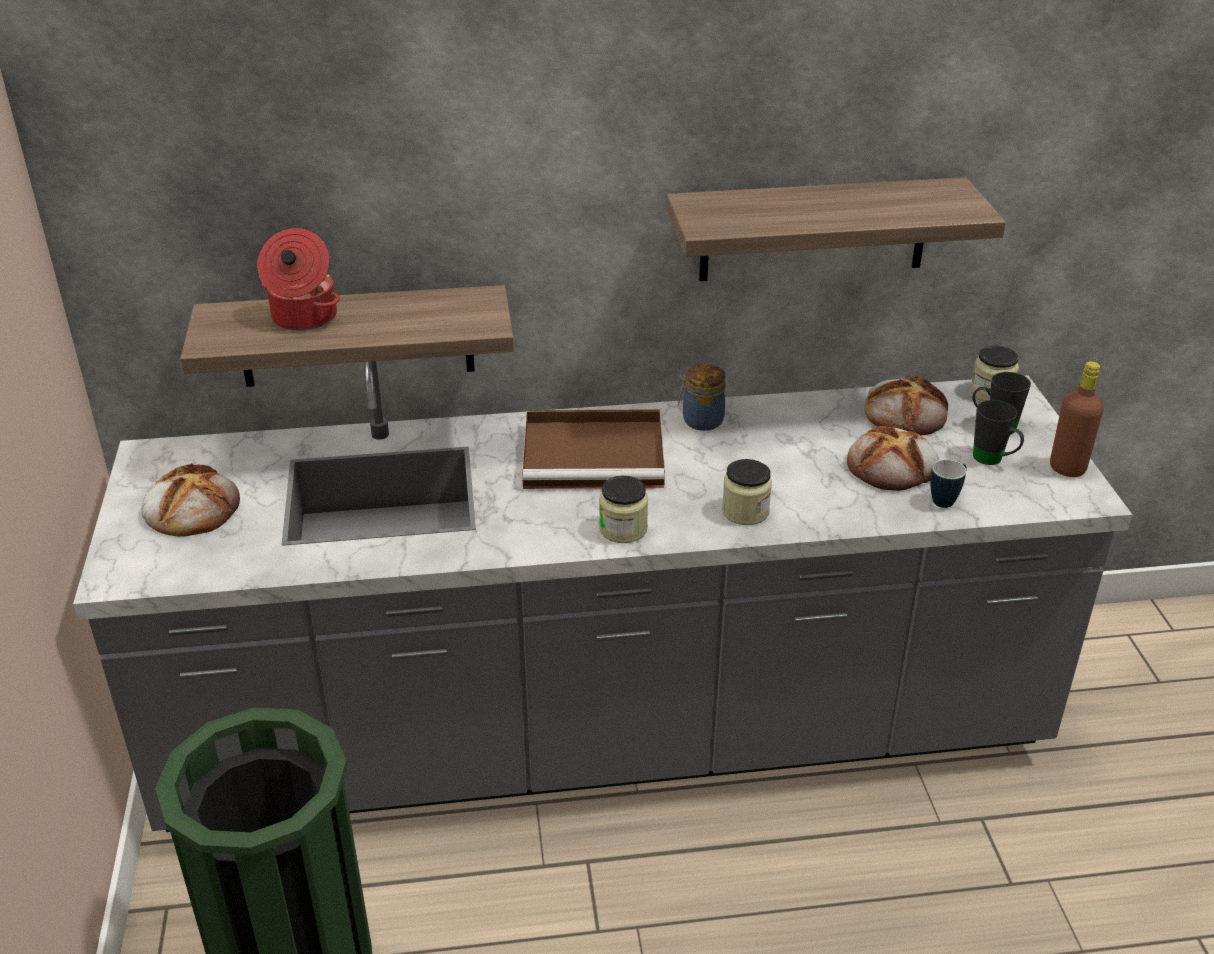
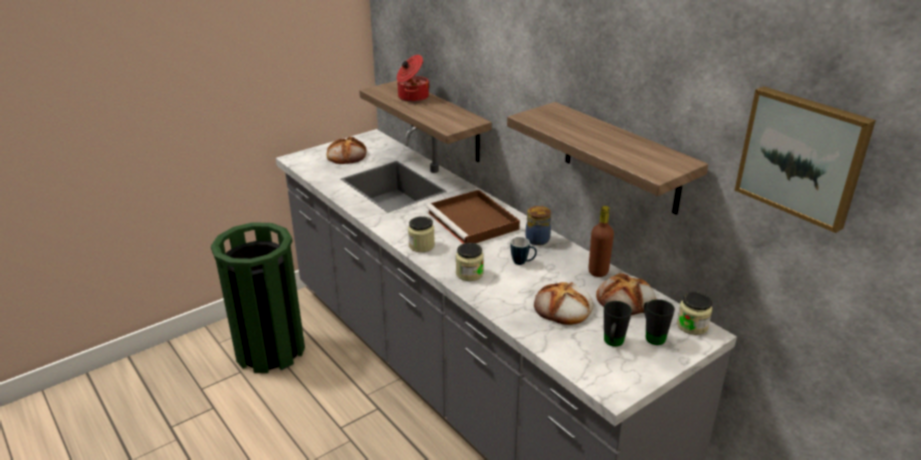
camera: 60 degrees right, 5 degrees down
(947, 500) = (549, 335): mug -> mug (523, 263)
(1067, 468) = (639, 375): brown bottle -> brown bottle (598, 271)
(1099, 115) = (802, 156): none -> picture

